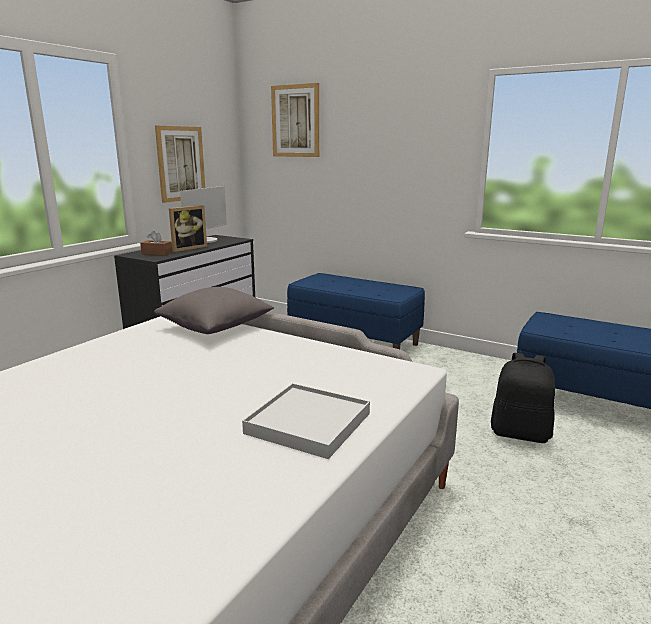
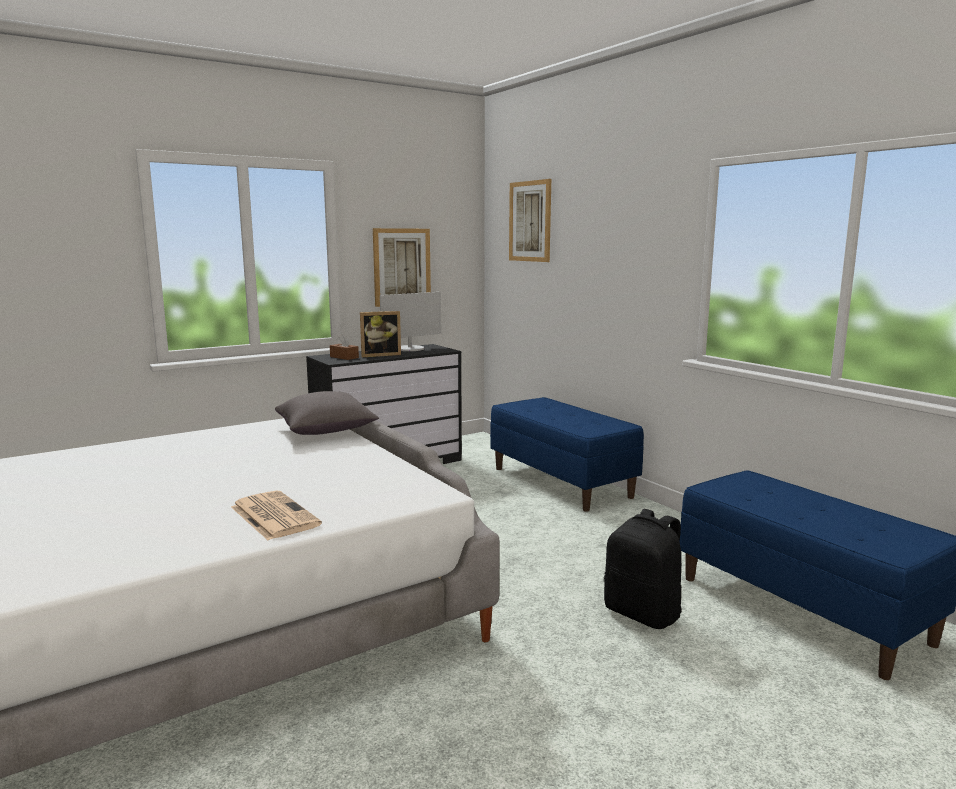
camera: 25 degrees right, 5 degrees down
(308, 423) = (273, 515): white tray -> newspaper

